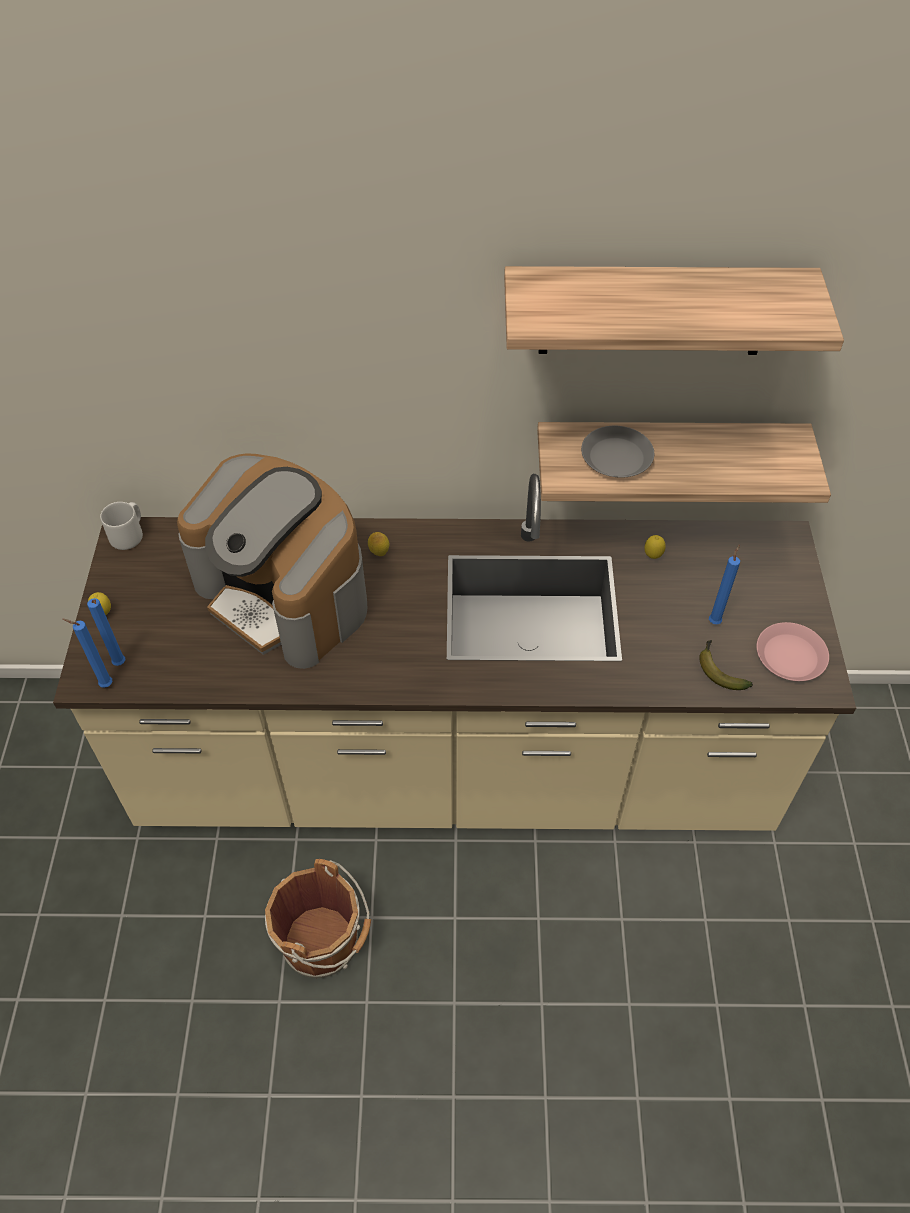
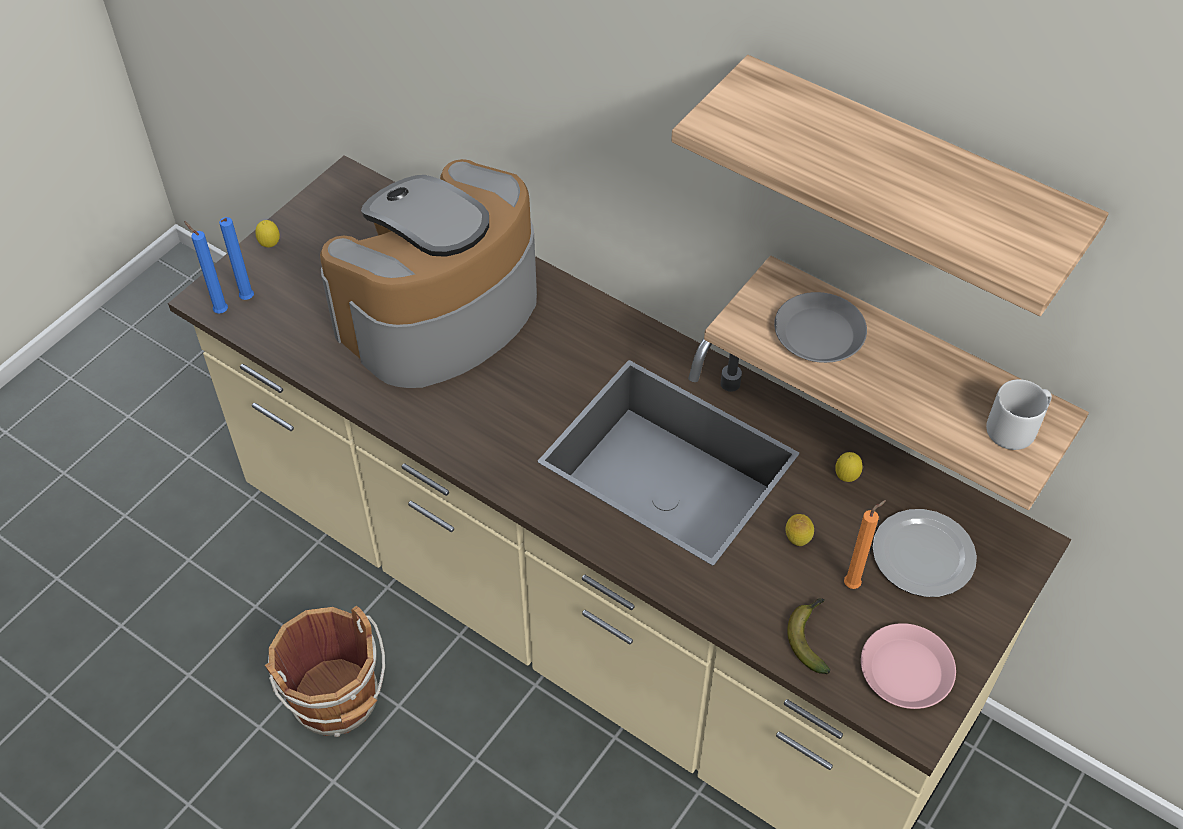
camera: 35 degrees right, 0 degrees up
(129, 535) = (351, 183): grey mug -> grey mug (1016, 428)
(285, 595) = (440, 314): coffee machine -> coffee machine turned 60 degrees clockwise
(379, 553) = (562, 321): lemon -> lemon (797, 540)
(715, 620) = (854, 584): blue candle -> orange candle
(738, 580) = (922, 557): none -> plate

